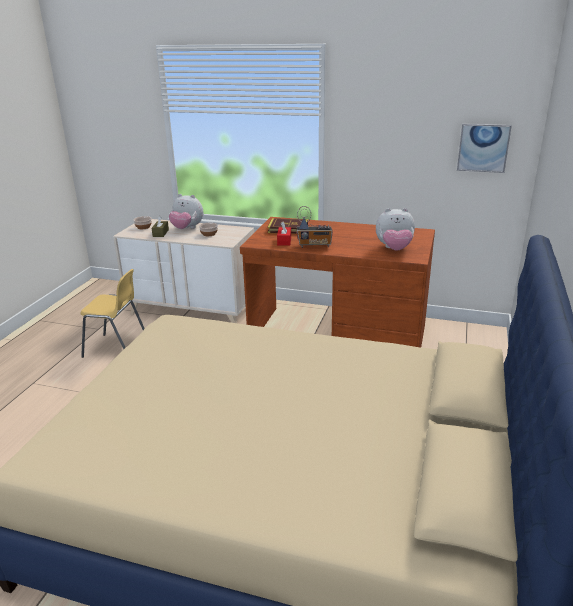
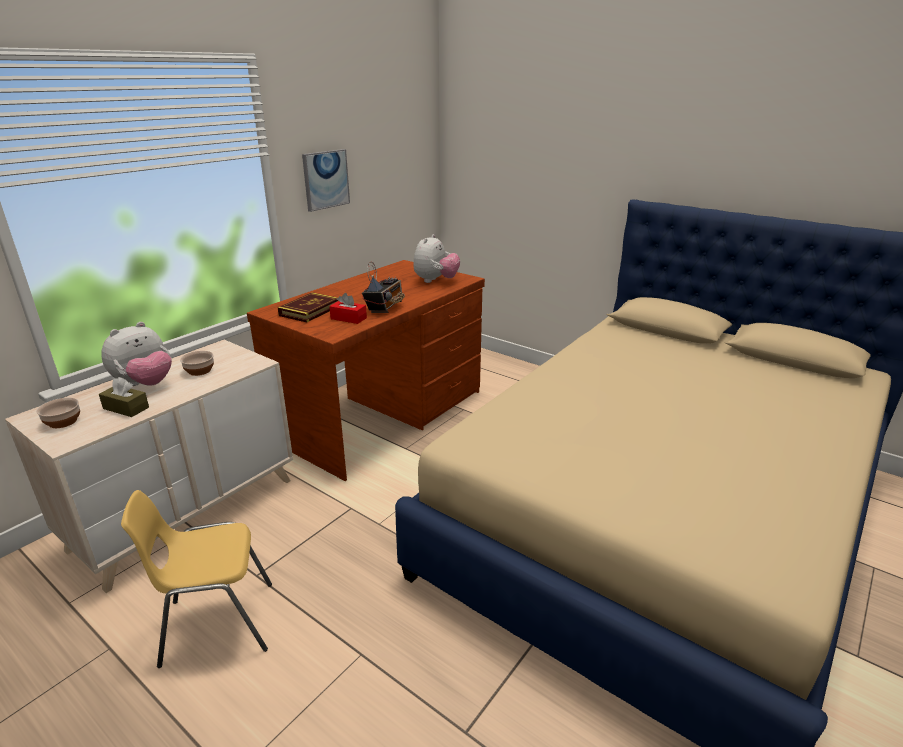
camera: 70 degrees left, 0 degrees up
(117, 348) = (217, 624): yellow chair -> yellow chair turned 135 degrees counterclockwise
(483, 148) = (408, 167): picture -> picture (325, 179)

